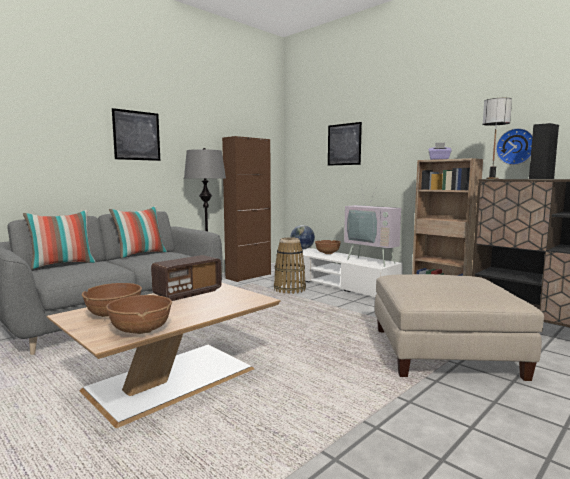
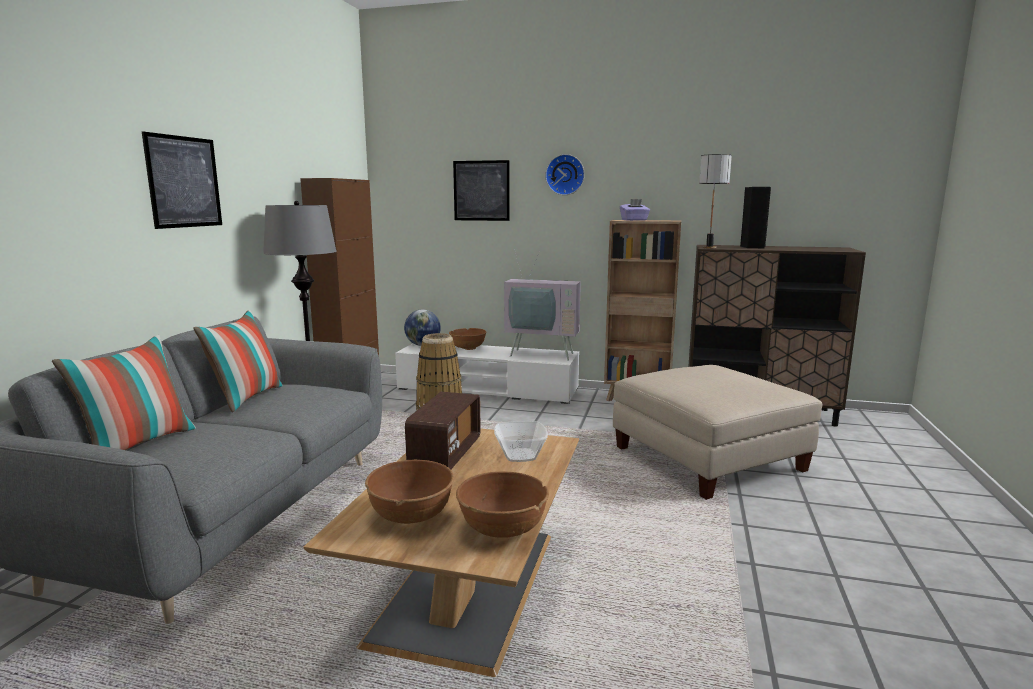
camera: 30 degrees left, 5 degrees up
(225, 301) = (521, 456): none -> bowl
(516, 146) = (716, 207): wall clock -> wall clock (565, 175)

